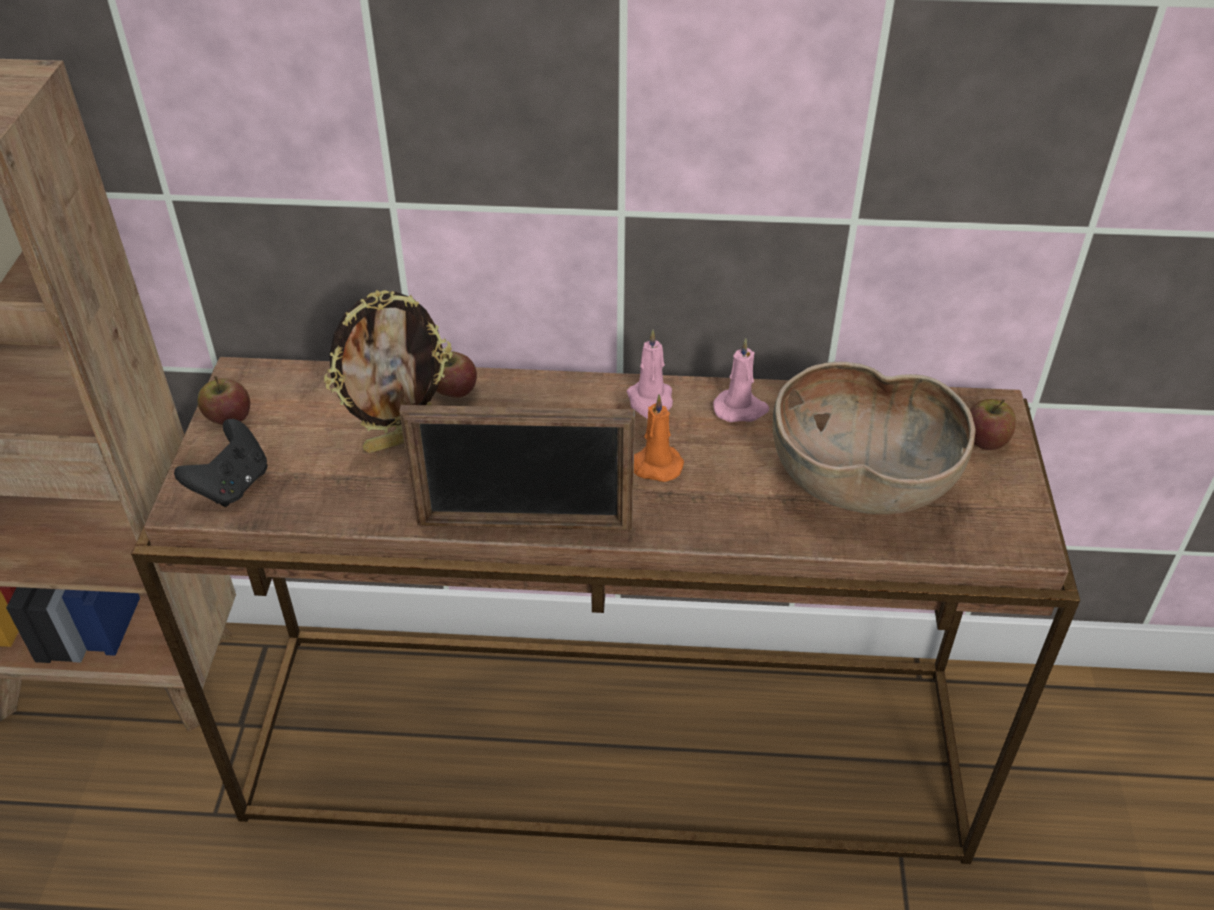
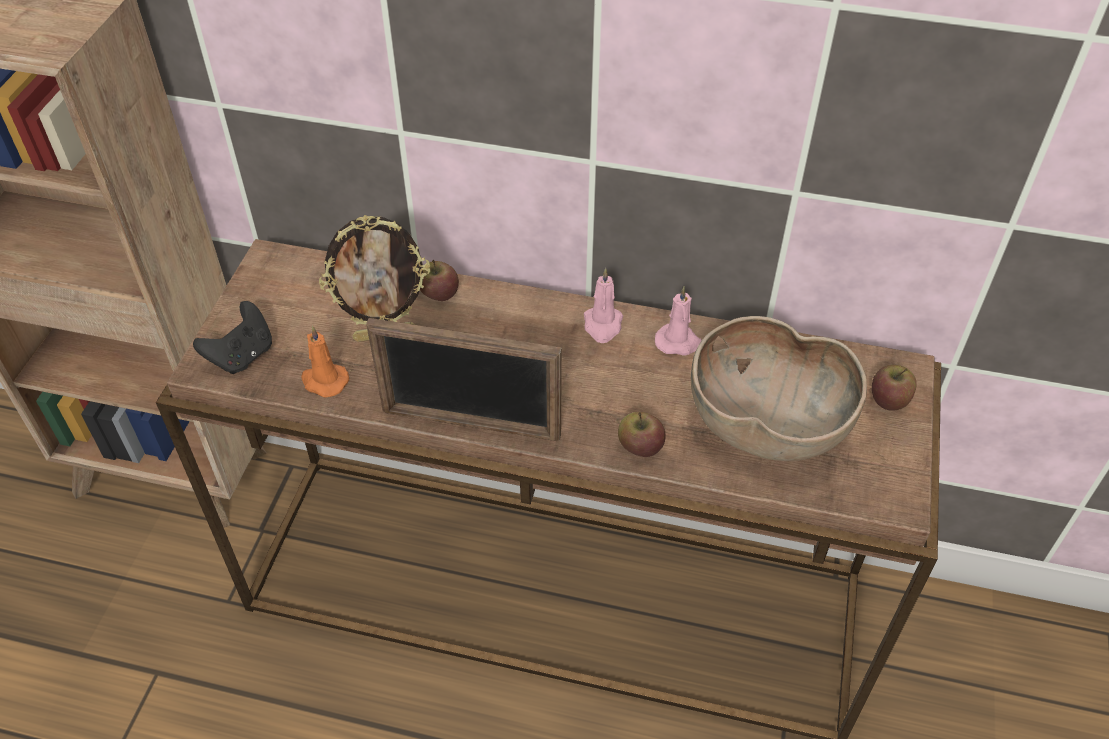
camera: 10 degrees right, 5 degrees up
(228, 418) = (251, 295): apple -> apple (640, 447)
(653, 465) = (591, 385): orange candle -> orange candle (324, 381)

